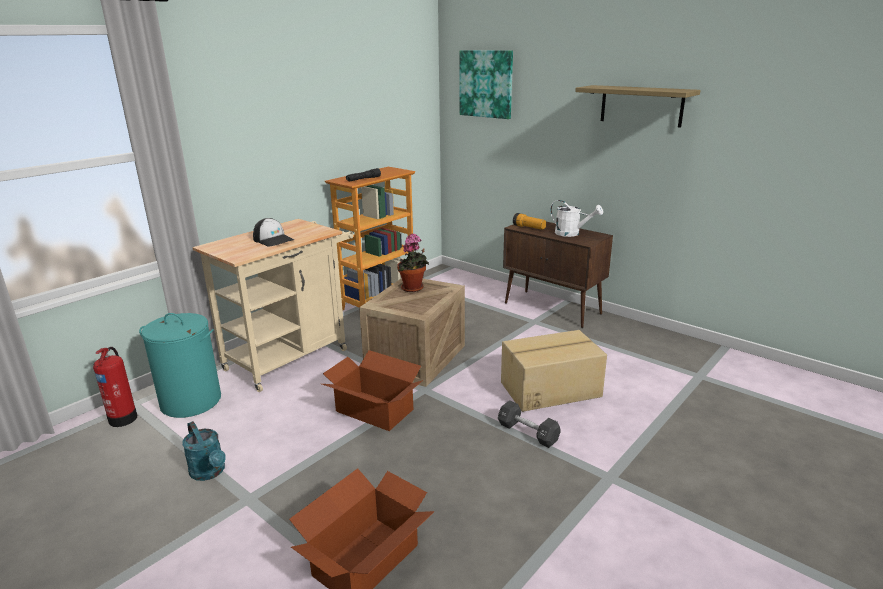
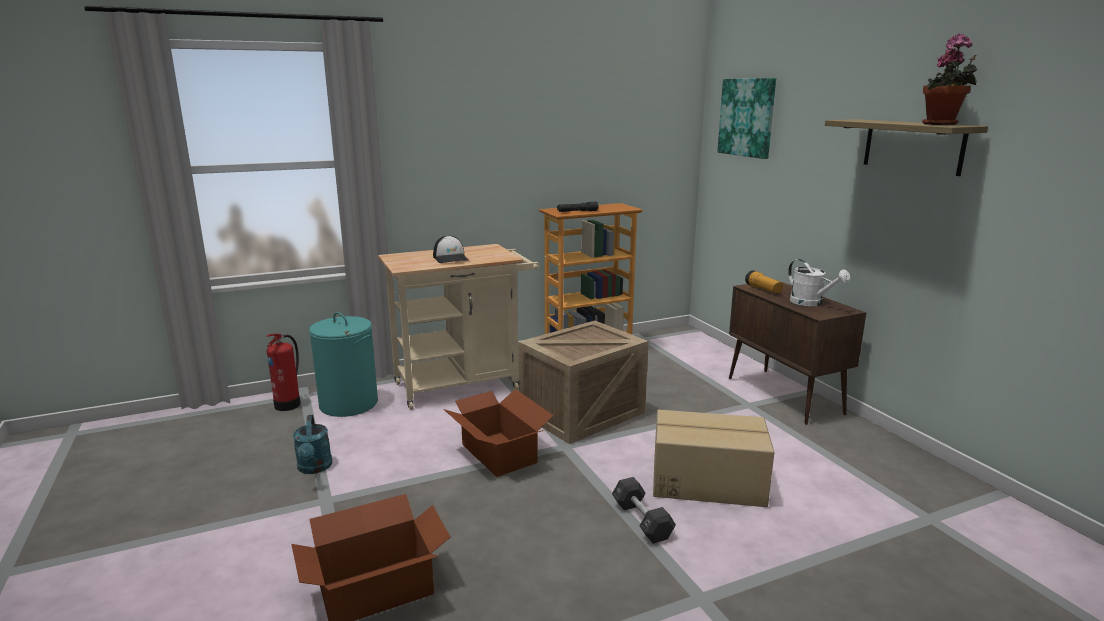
camera: 25 degrees right, 5 degrees down
(413, 289) = (591, 335): potted plant -> potted plant (942, 124)

